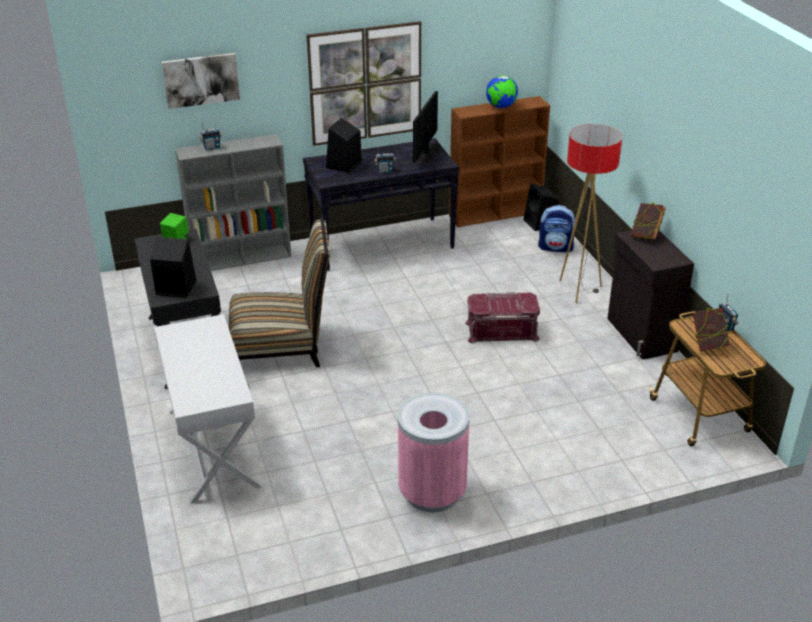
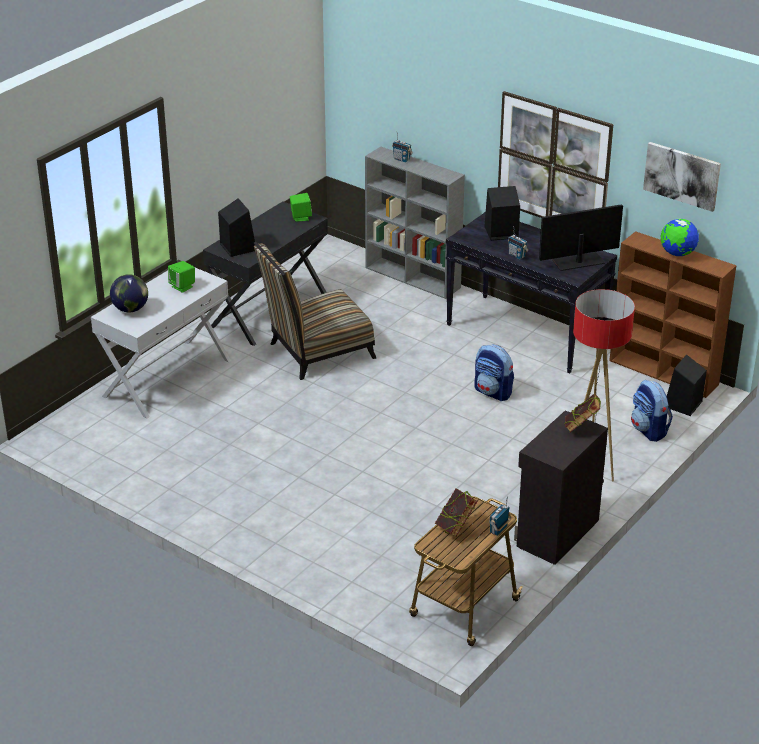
camera: 55 degrees right, 0 degrees up
(196, 387) = (130, 309): none -> globe
(199, 342) = (182, 287): none -> green speaker
(201, 80) = (412, 94): picture -> picture (682, 175)
(282, 347) = (316, 352): chair -> chair turned 105 degrees clockwise
(432, 493) = (214, 497): pink trash can -> none
(440, 288) = (493, 392): none -> backpack
(501, 330) = (468, 450): red storage box -> none

